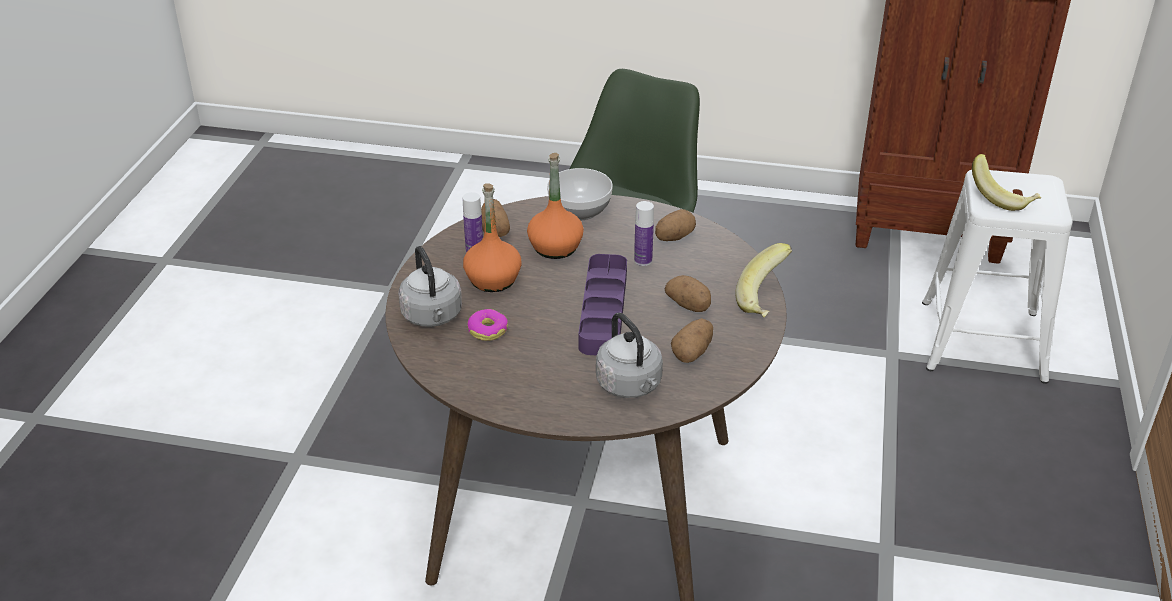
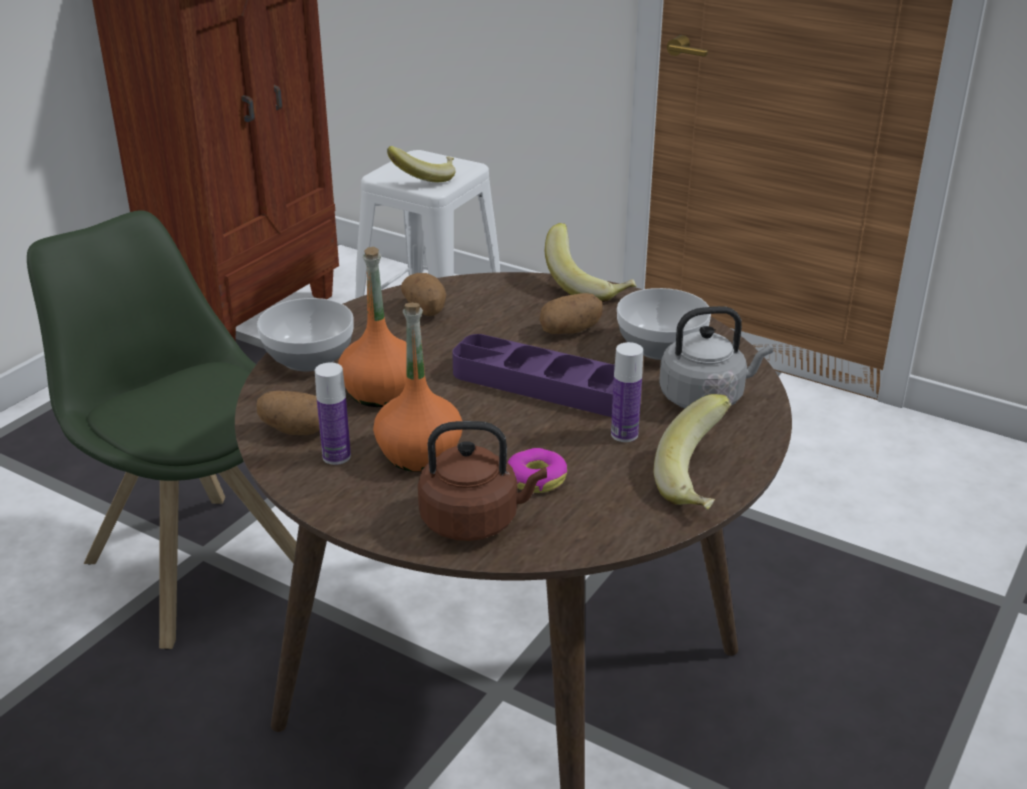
camera: 70 degrees left, 5 degrees down
(433, 317) = (475, 521): grey kettle -> brown kettle
(517, 400) = (701, 483): none -> banana
(643, 260) = (459, 339): bottle -> bottle (624, 434)
(692, 352) = (660, 347): potato -> bowl

